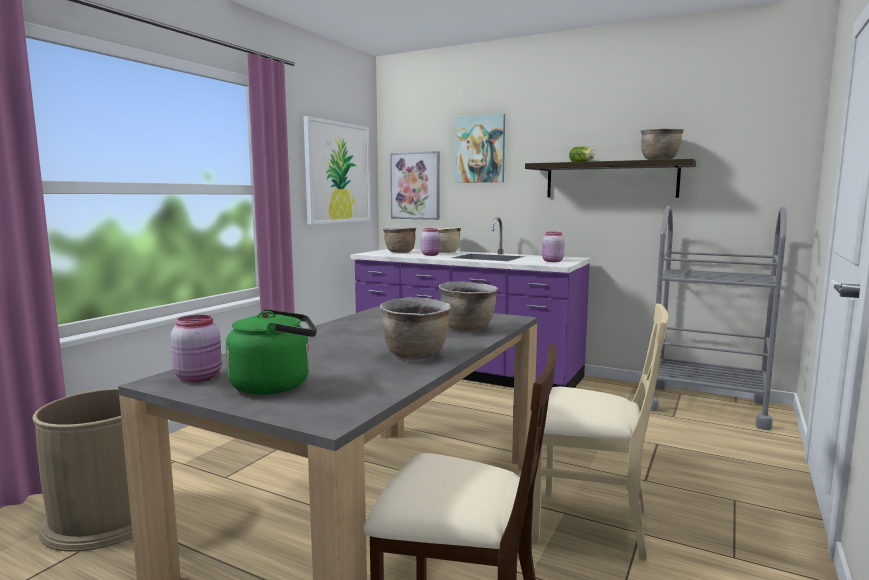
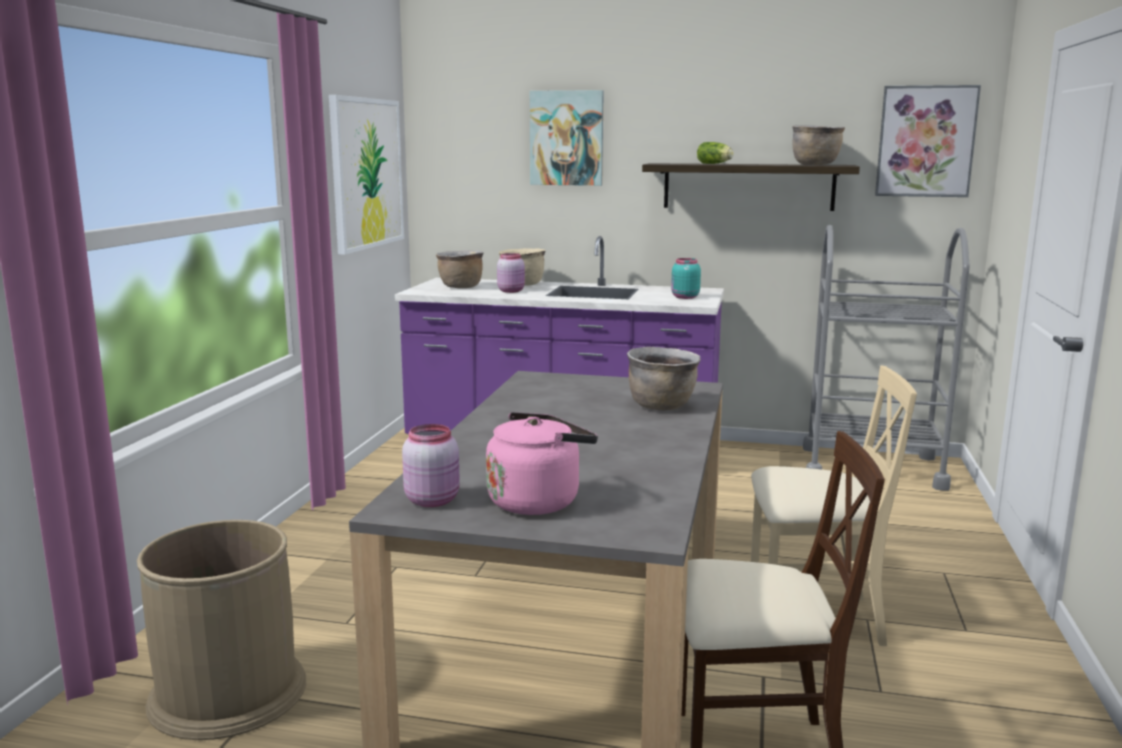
camera: 15 degrees left, 5 degrees up
(276, 385) = (538, 501): green kettle -> pink kettle
(415, 186) = (468, 187): picture -> picture (925, 141)
(416, 355) = (646, 448): brown cooking pot -> none
(552, 261) = (684, 297): pink jar -> turquoise jar

